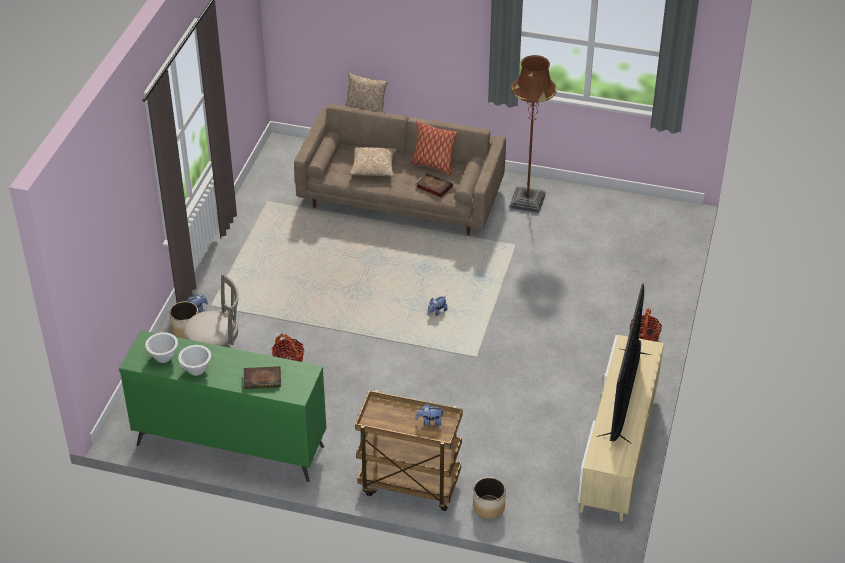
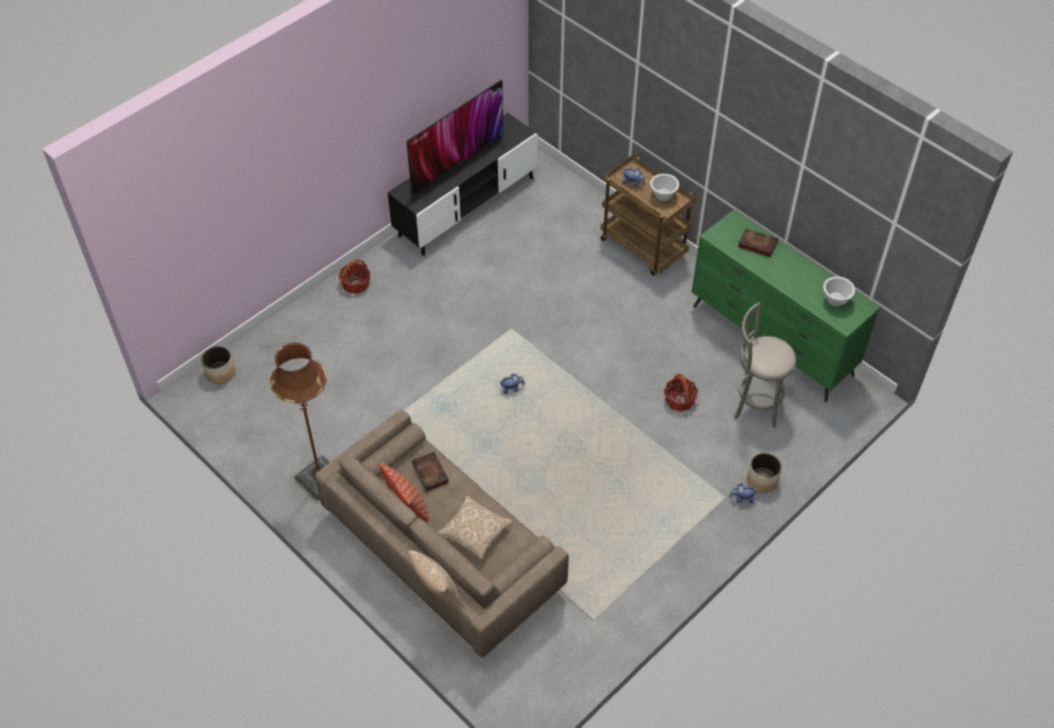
camera: 150 degrees left, 10 degrees up
(196, 369) = (810, 276): white bowl -> white bowl (663, 196)
(488, 507) = (595, 208): planter -> planter (220, 373)
(617, 450) = (466, 206): beige tv stand -> black tv stand

